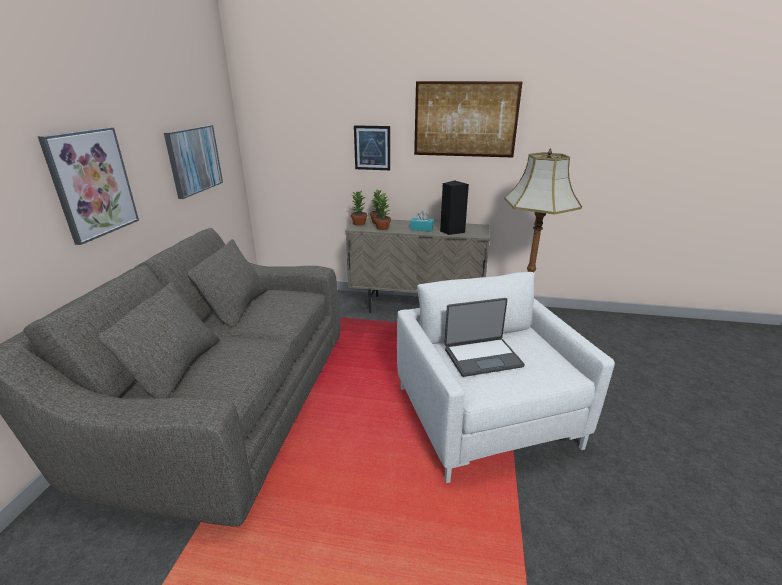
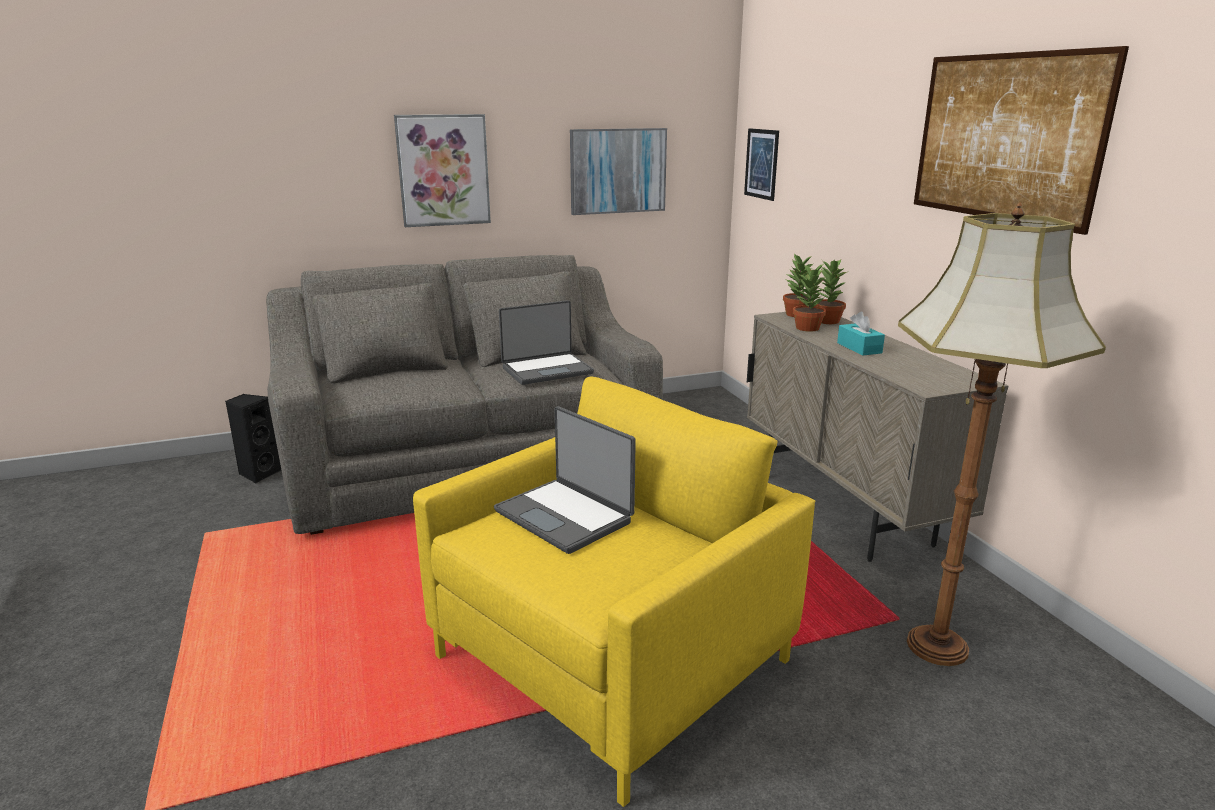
camera: 60 degrees right, 5 degrees down
(283, 307) = (546, 370): none -> laptop
(372, 148) = (862, 184): picture -> picture (761, 164)
(451, 231) = (894, 366): black speaker -> black speaker (259, 473)
(485, 416) = (613, 660): white armchair -> yellow armchair

